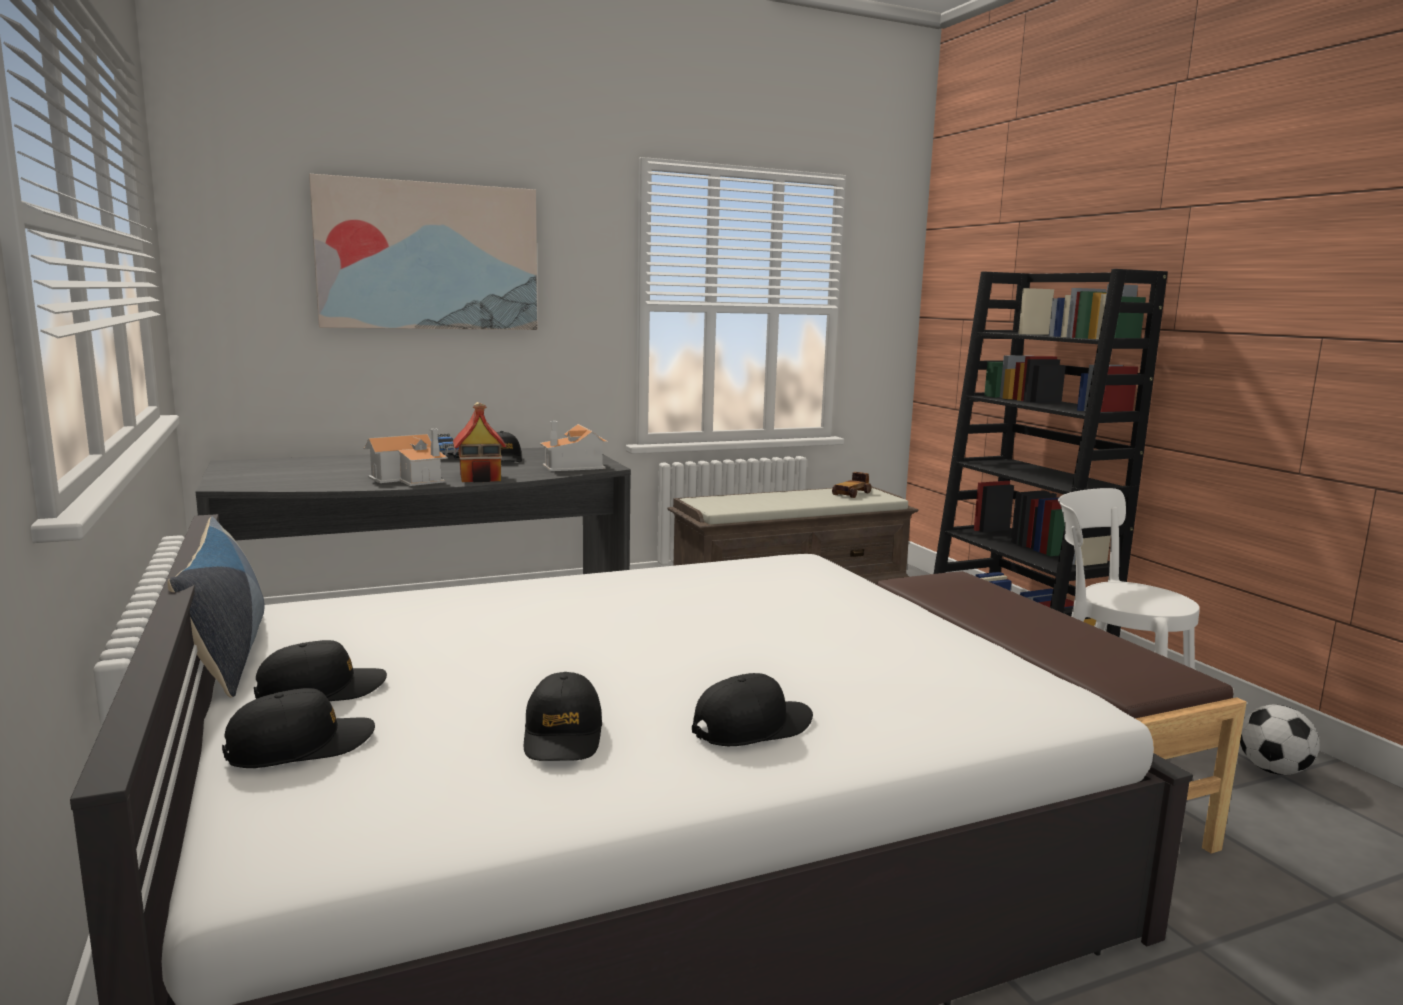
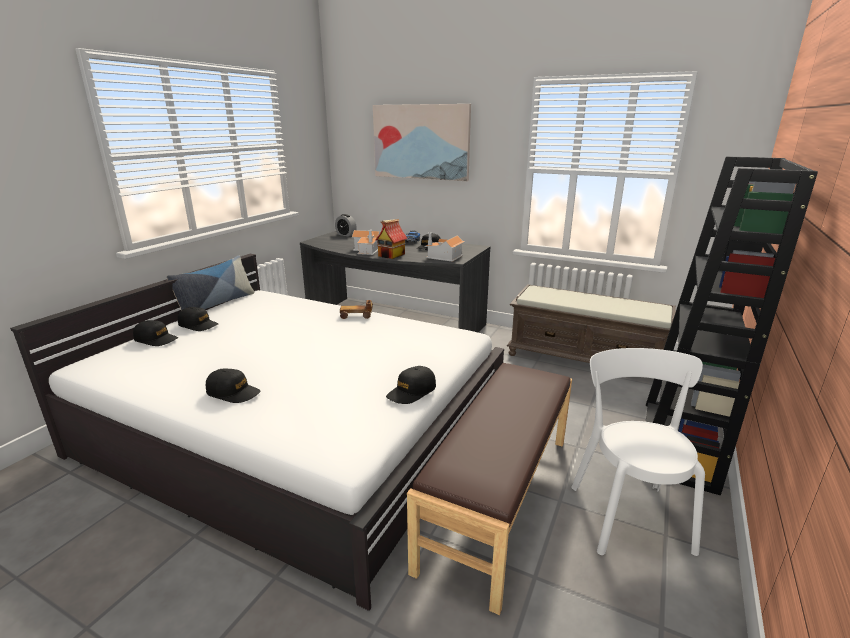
camera: 50 degrees right, 10 degrees up
(265, 466) = (346, 235): none -> alarm clock
(563, 735) = (196, 367): black cap -> black cap (411, 392)
(851, 494) = (640, 308): toy car -> toy car (357, 315)
(1273, 770) = (663, 621): football -> none

